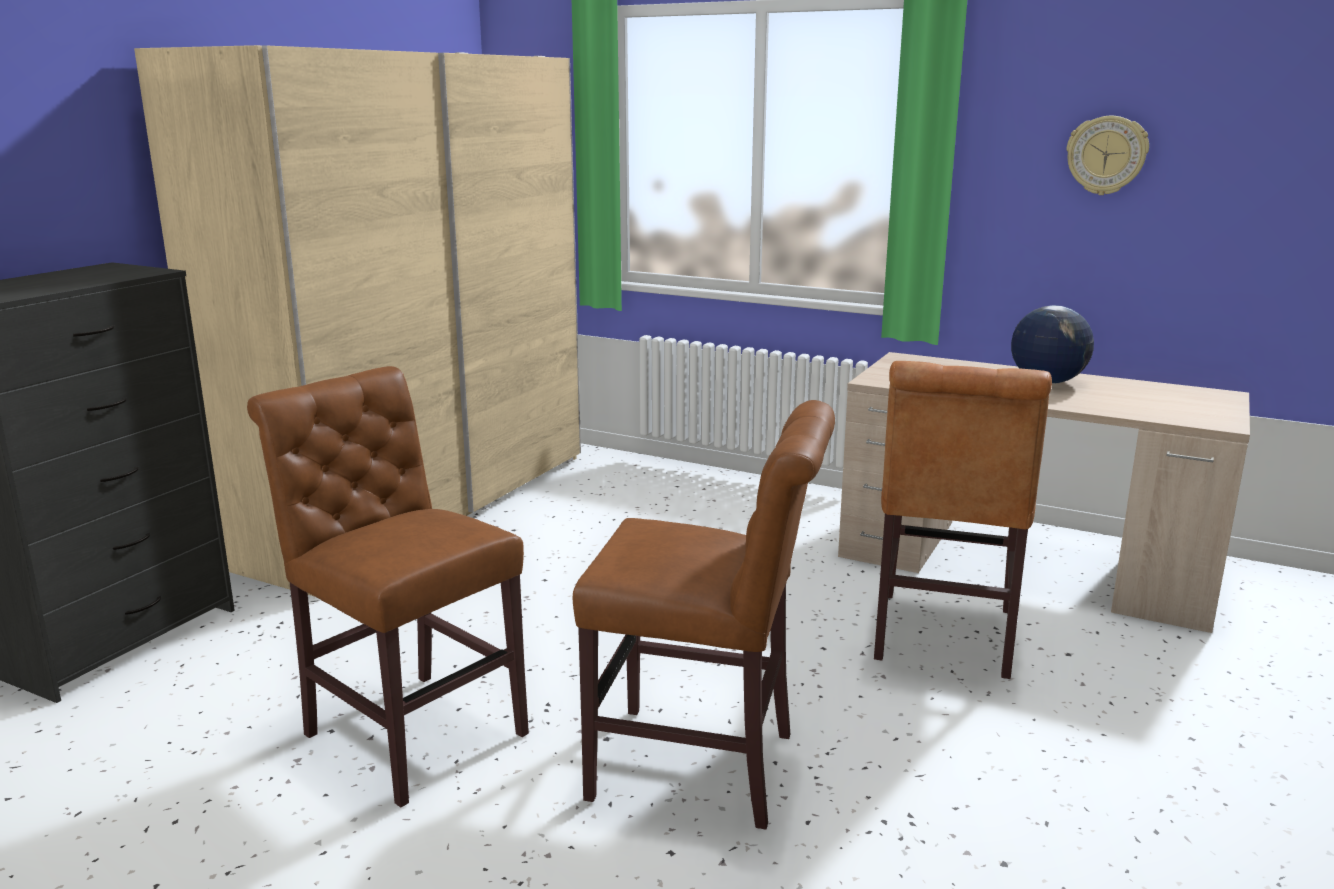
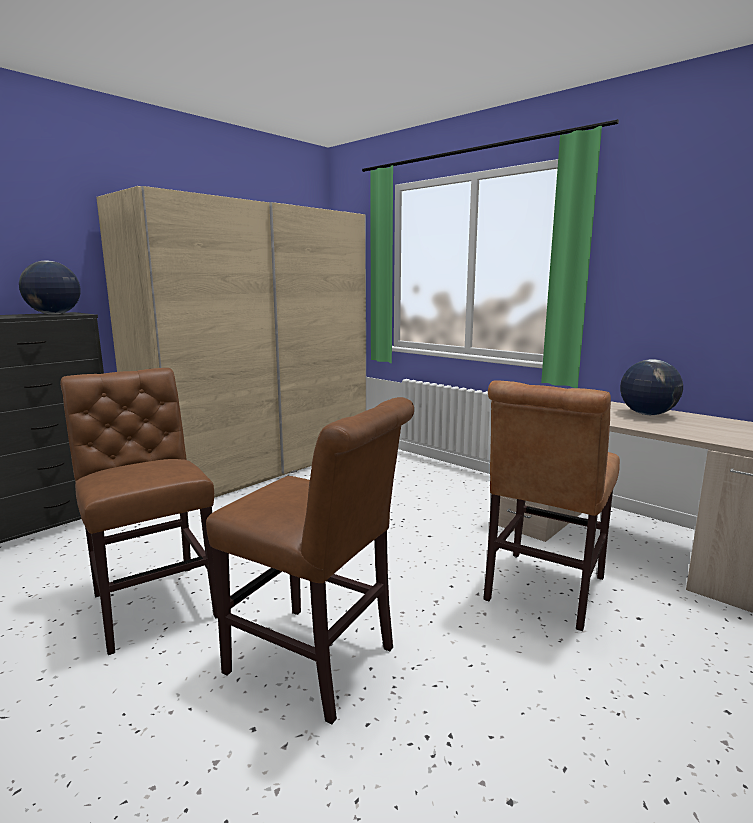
camera: 15 degrees right, 5 degrees down
(104, 274) = (53, 314): none -> globe
(1106, 155) = (701, 256): wall clock -> none

